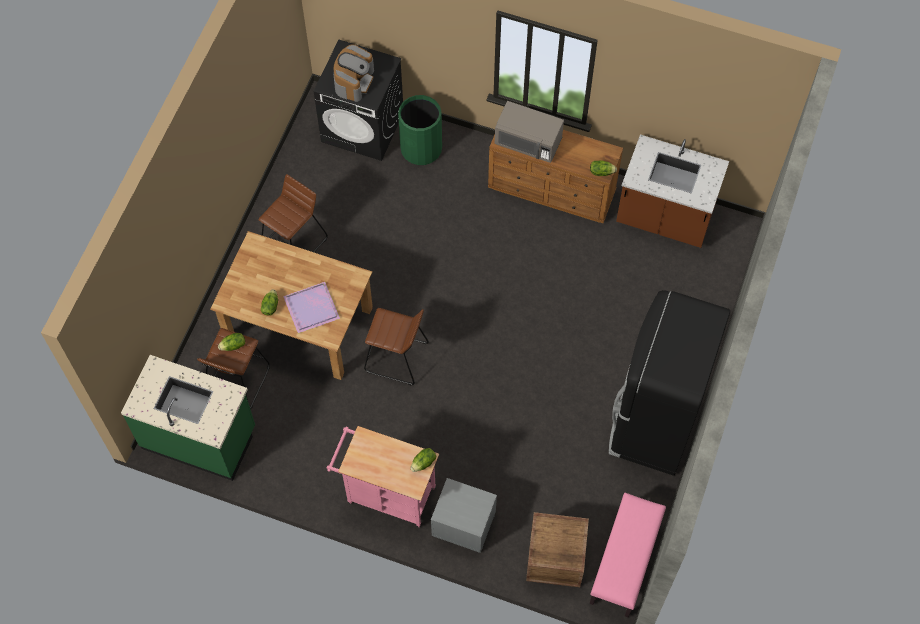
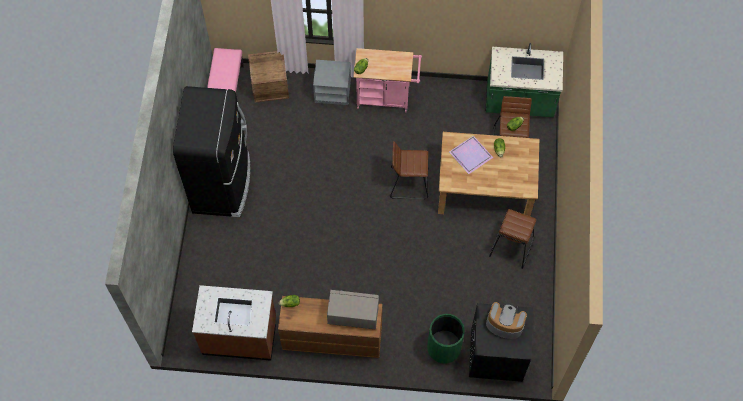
camera: 165 degrees right, 0 degrees up
(354, 81) = (504, 324): coffee machine -> coffee machine turned 105 degrees clockwise

